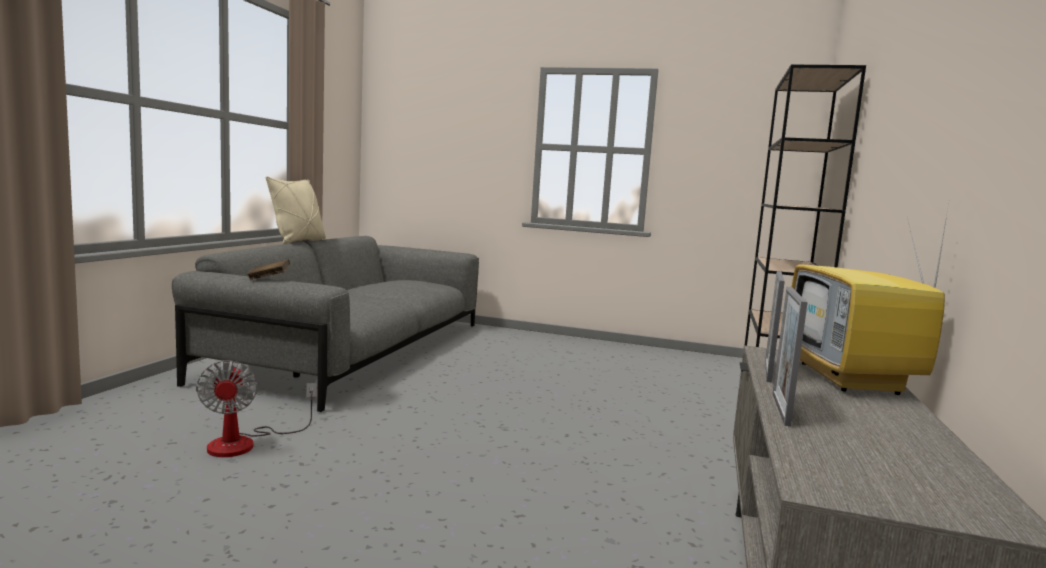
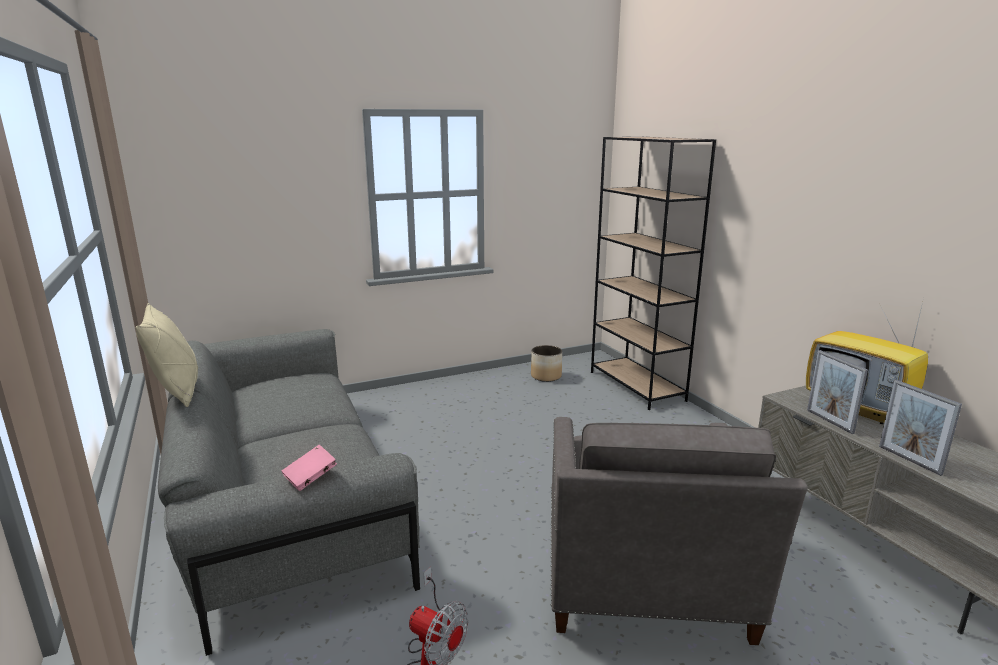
camera: 40 degrees left, 10 degrees up
(269, 279) = (310, 478): brown book -> pink book
(486, 477) = (642, 572): none -> grey armchair
(684, 361) = (546, 376): none -> planter

